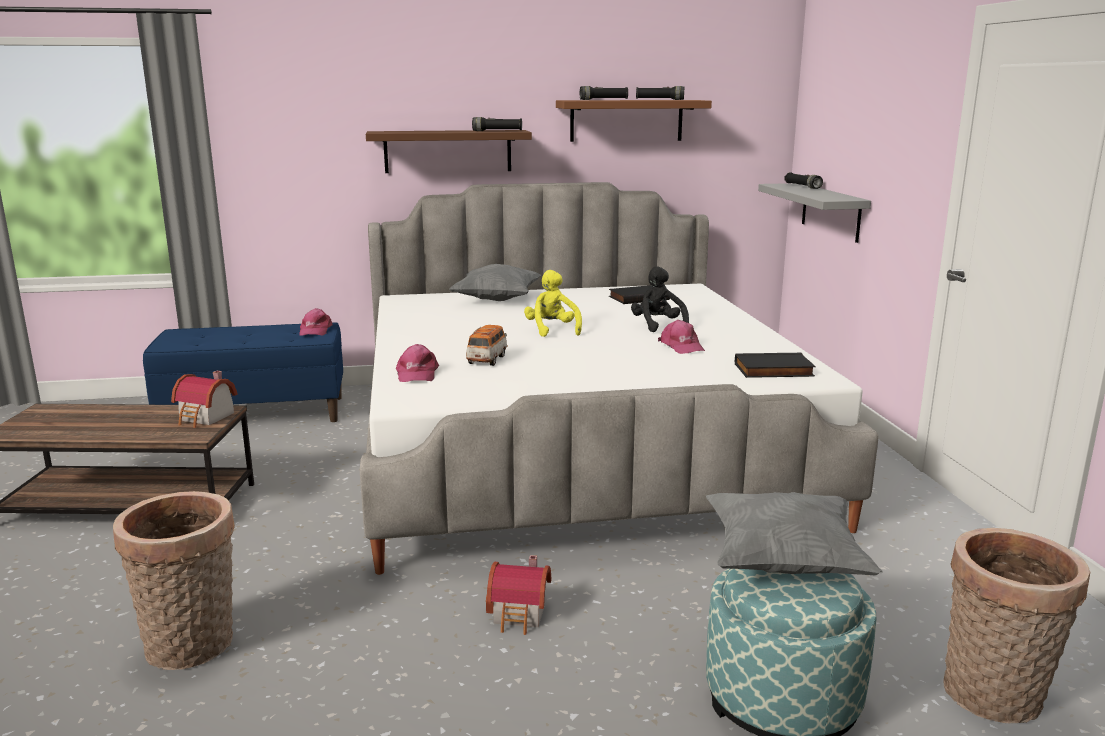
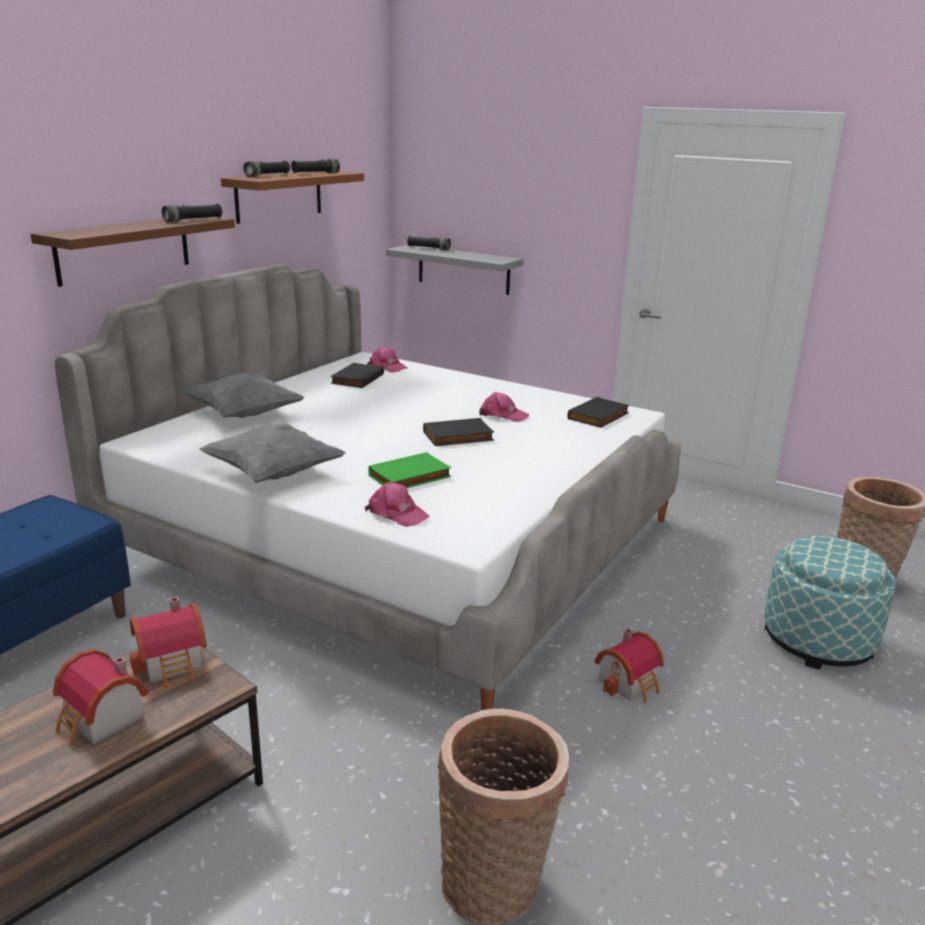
camera: 50 degrees left, 5 degrees up
(130, 425) = (101, 721): none -> toy house
(315, 330) = (52, 513): pink cap -> pink cap (387, 367)
(487, 359) = (410, 477): toy car -> green book
(552, 330) = (379, 431): yellow plush toy -> none
(597, 349) = (458, 437): none -> black book
(658, 326) = (441, 402): black plush toy -> none
(783, 562) = (815, 547): grey pillow -> grey pillow (273, 474)

